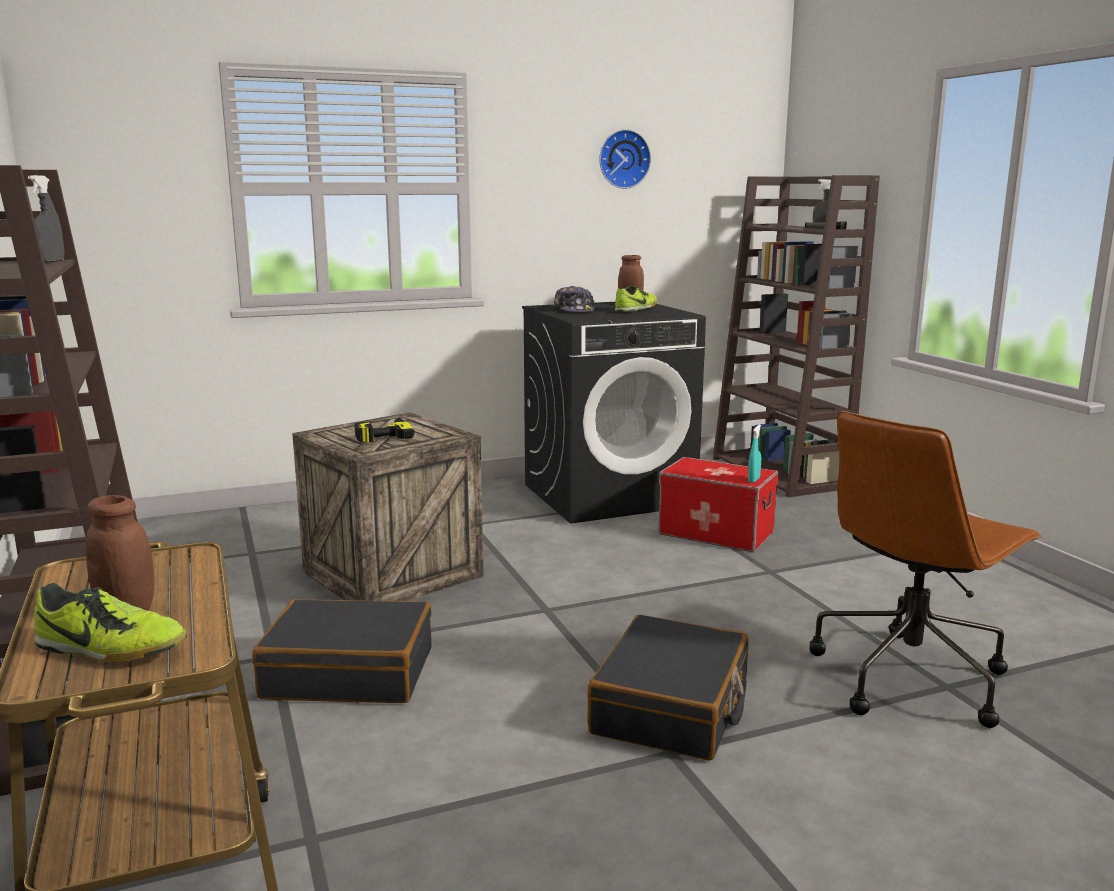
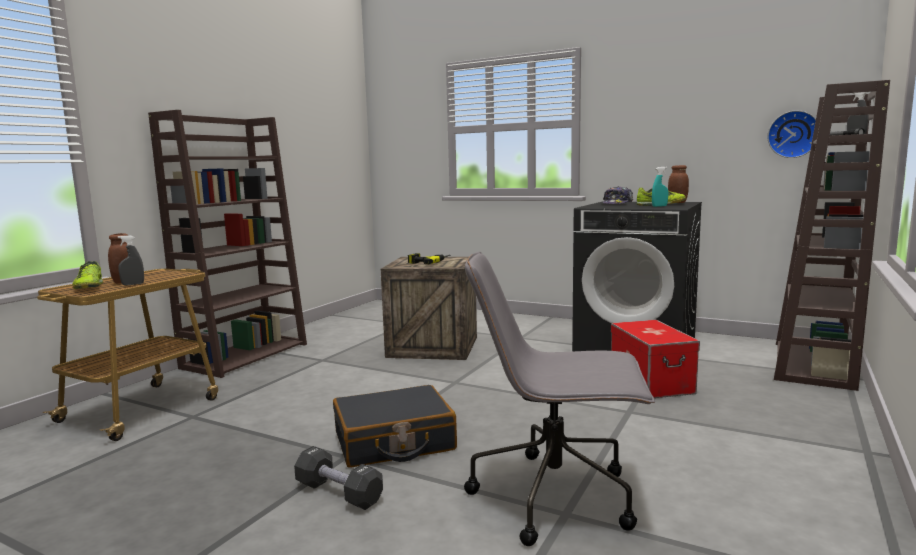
camera: 50 degrees right, 5 degrees down
(51, 261) = (259, 156): grey spray bottle -> grey spray bottle (133, 284)
(349, 672) = (327, 374): black suitcase -> none
(623, 159) = (700, 93): wall clock -> wall clock (793, 134)
(753, 480) = (660, 340): turquoise spray bottle -> turquoise spray bottle (659, 206)
(771, 790) = (339, 493): none -> black dumbbell
(909, 676) = (556, 496): brown office chair -> grey office chair

